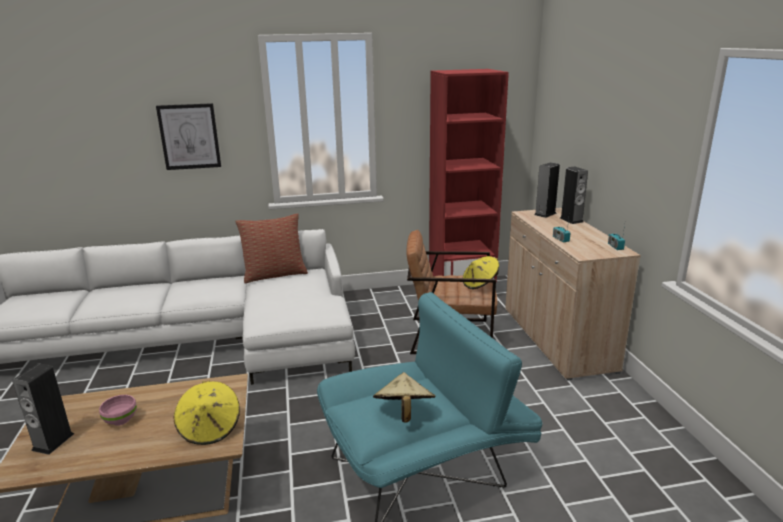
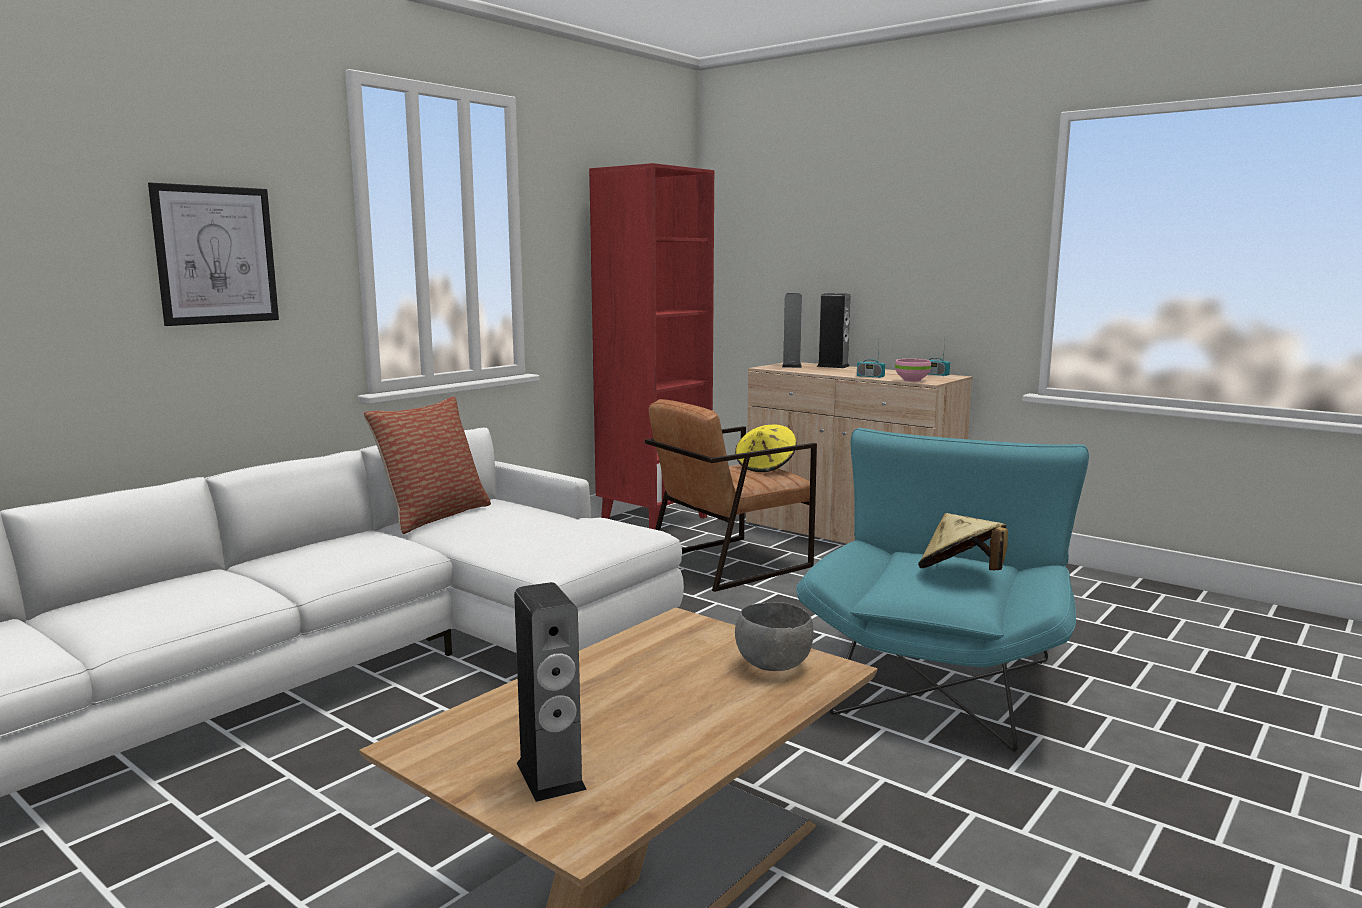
camera: 40 degrees left, 10 degrees down
(121, 420) = (609, 709): pink bowl -> pink bowl (912, 380)
(210, 428) = (773, 665): yellow hat -> grey bowl

